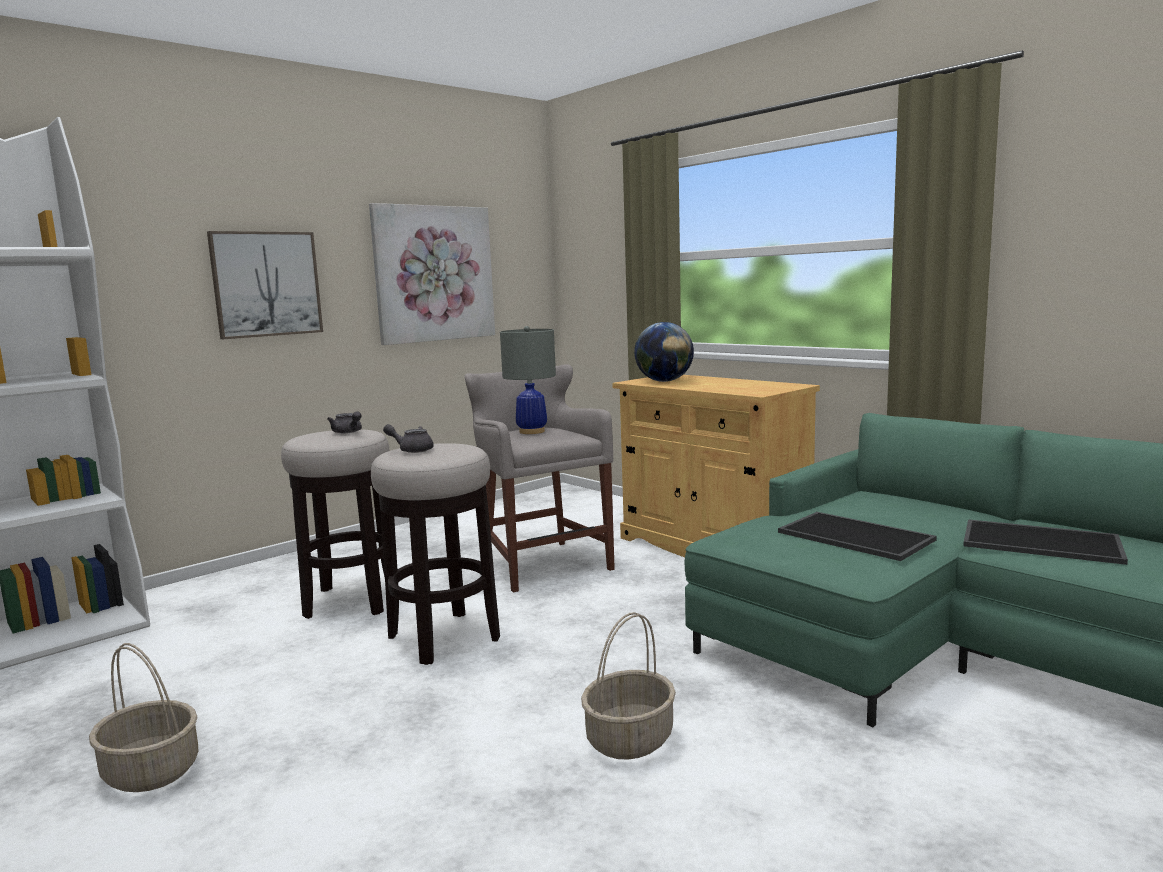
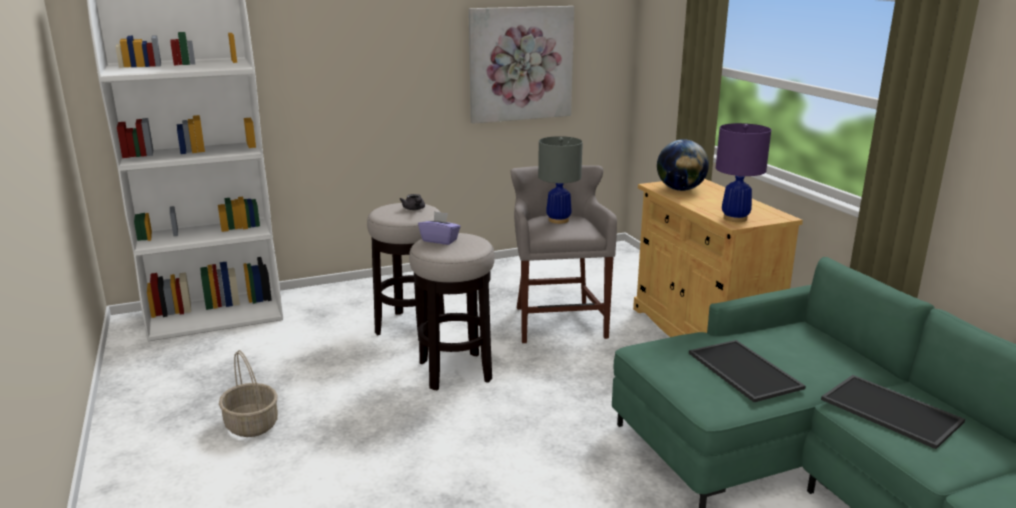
camera: 20 degrees right, 10 degrees up
(266, 284) = (383, 76): picture -> none
(412, 450) = (440, 240): grey teapot -> purple tissue box
(629, 738) = (529, 478): basket -> none
(752, 390) = (735, 218): none -> purple table lamp

